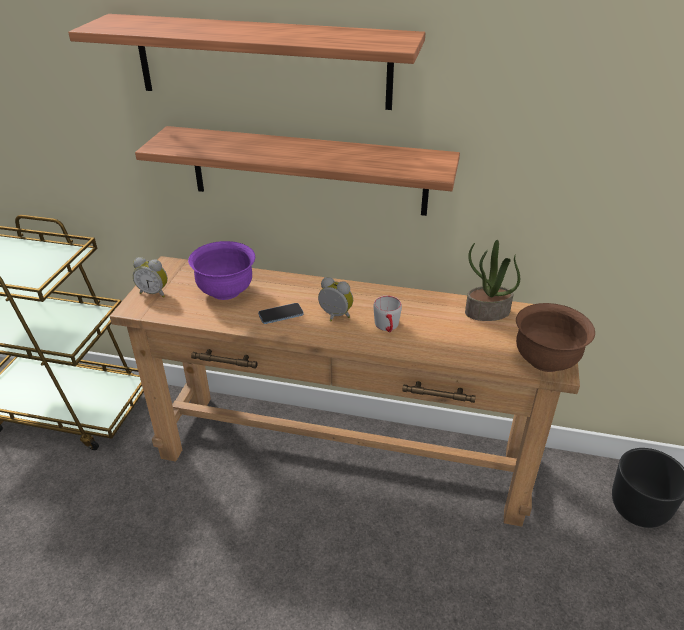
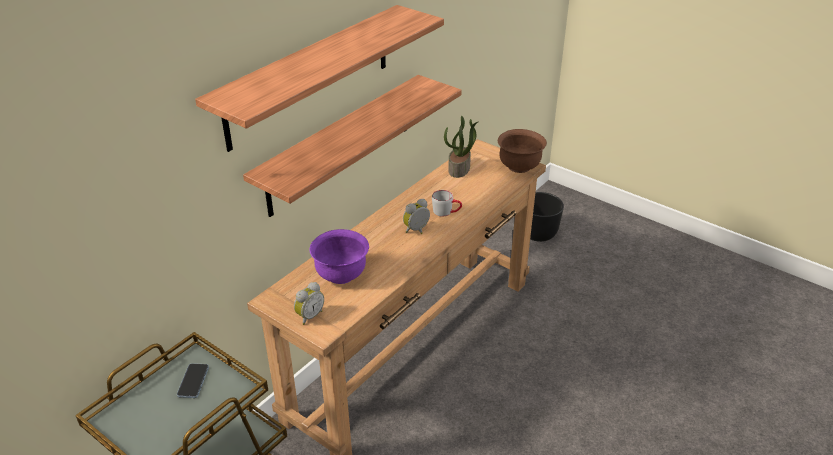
camera: 65 degrees left, 0 degrees up
(281, 314) = (396, 254): phone -> phone (193, 381)

